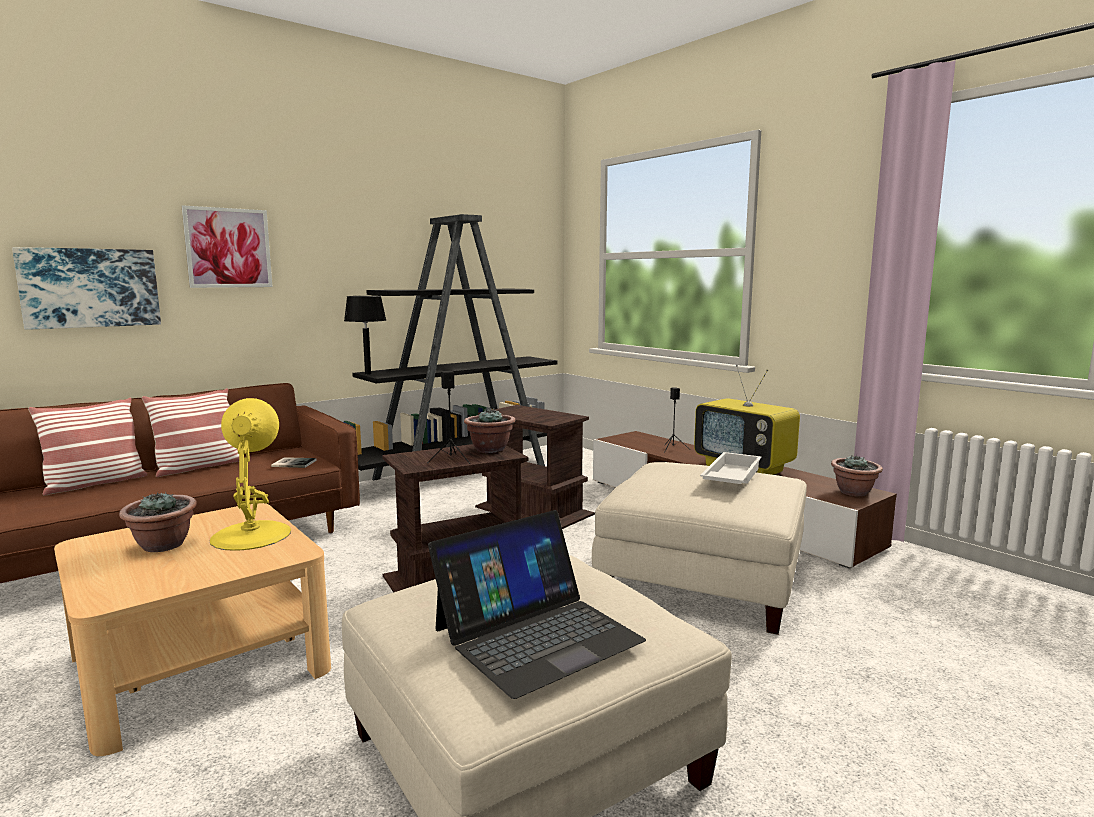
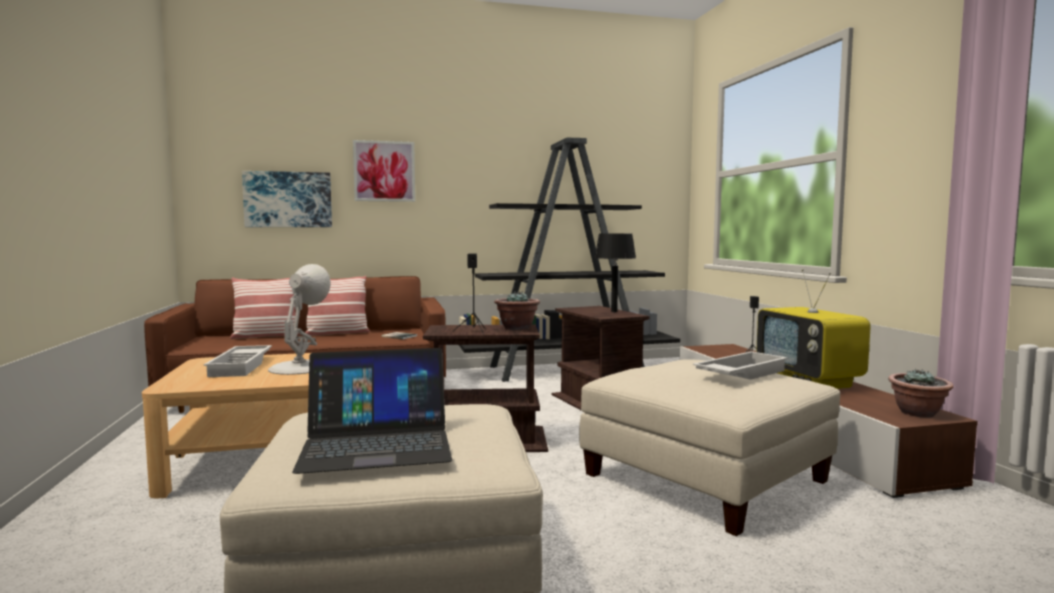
camera: 25 degrees right, 5 degrees down
(163, 545) = (242, 366): potted plant -> white tray
(251, 534) = (299, 367): yellow table lamp -> white table lamp
(368, 374) = (483, 274): black table lamp -> black table lamp (614, 311)

